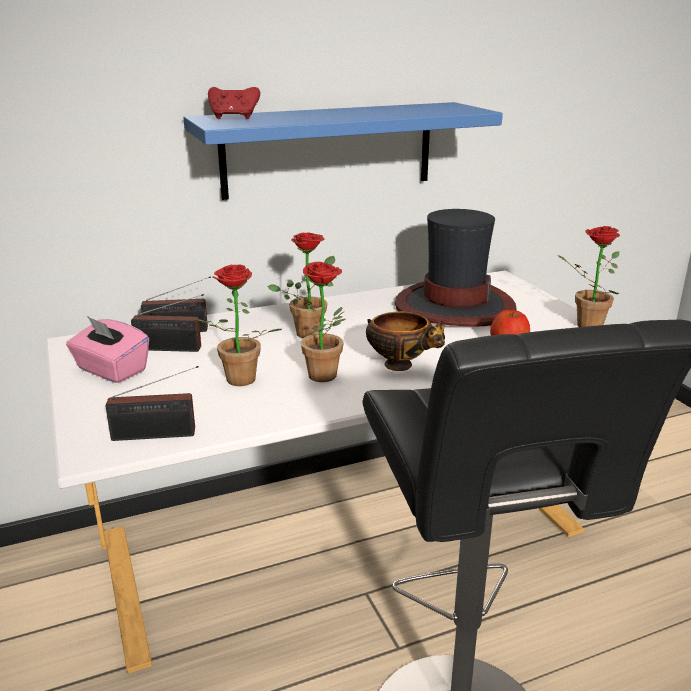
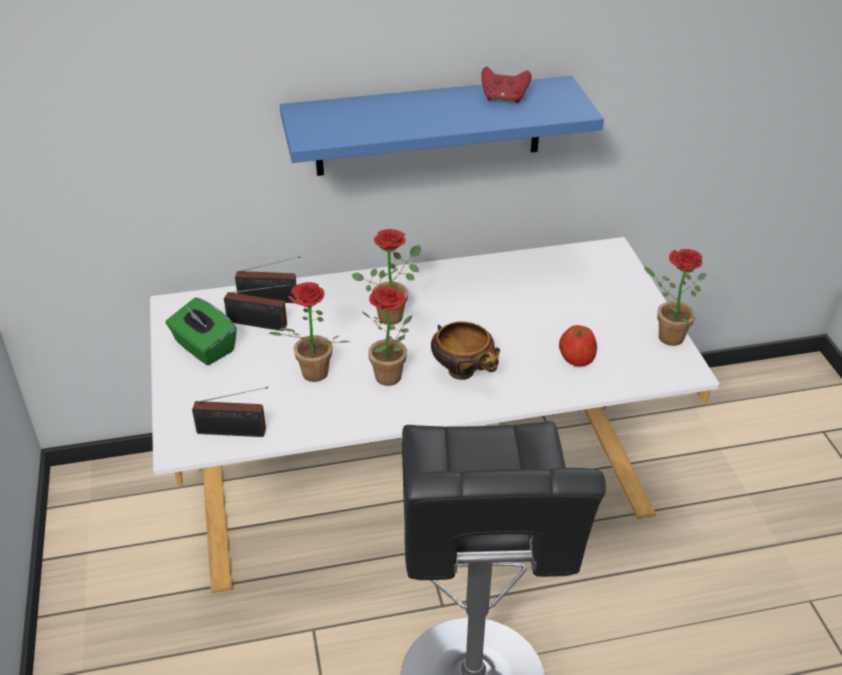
camera: 10 degrees right, 15 degrees up
(111, 370) = (204, 347): pink tissue box -> green tissue box
(234, 118) = (326, 117): red game controller -> red game controller (504, 98)
(454, 306) = (545, 291): hat -> none

